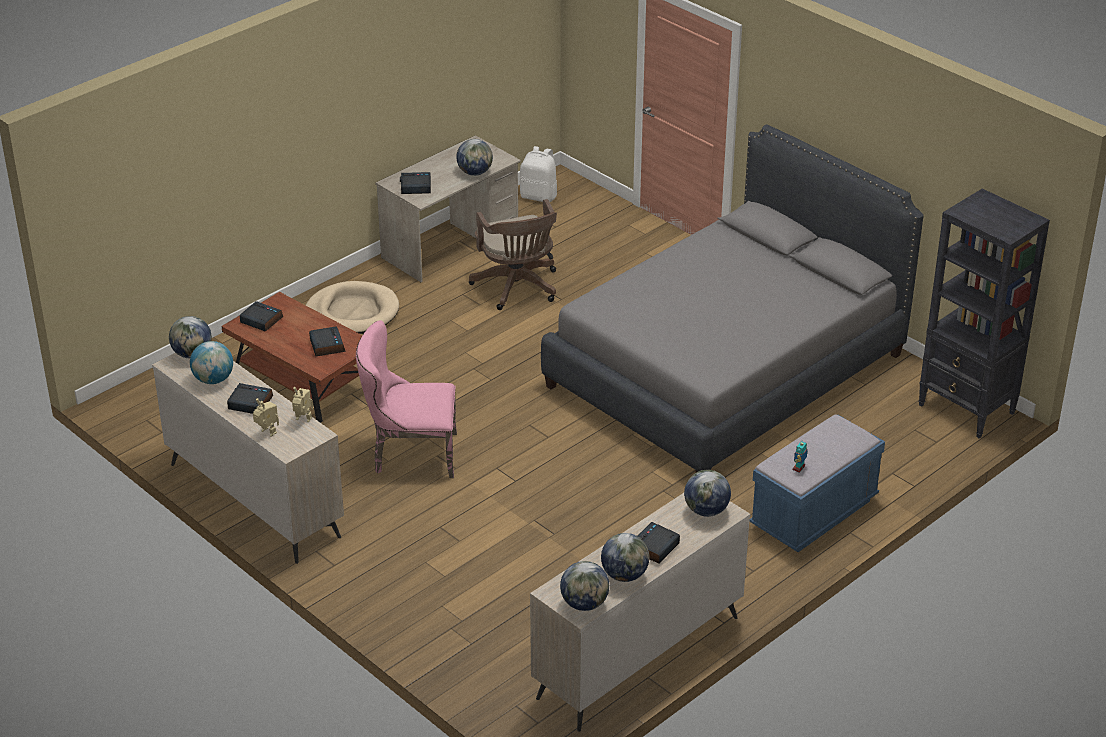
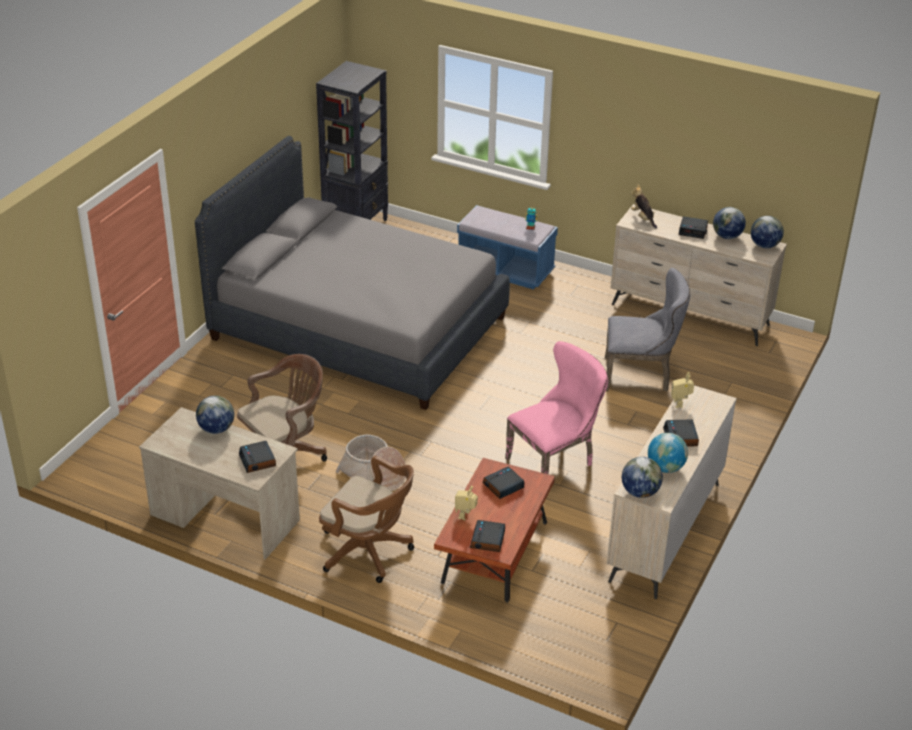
camera: 110 degrees left, 0 degrees up
(267, 433) = (709, 417): toy robot -> toy robot (465, 516)
(352, 312) = (369, 552): beige dog bed -> brown office chair
(409, 455) = (555, 461): pink chair -> pink chair turned 105 degrees counterclockwise
(461, 334) = (373, 474): none -> basket
(526, 566) = (641, 375): none -> grey chair
(539, 196) = (113, 480): white backpack -> none
(706, 511) = (643, 218): globe -> plush toy

